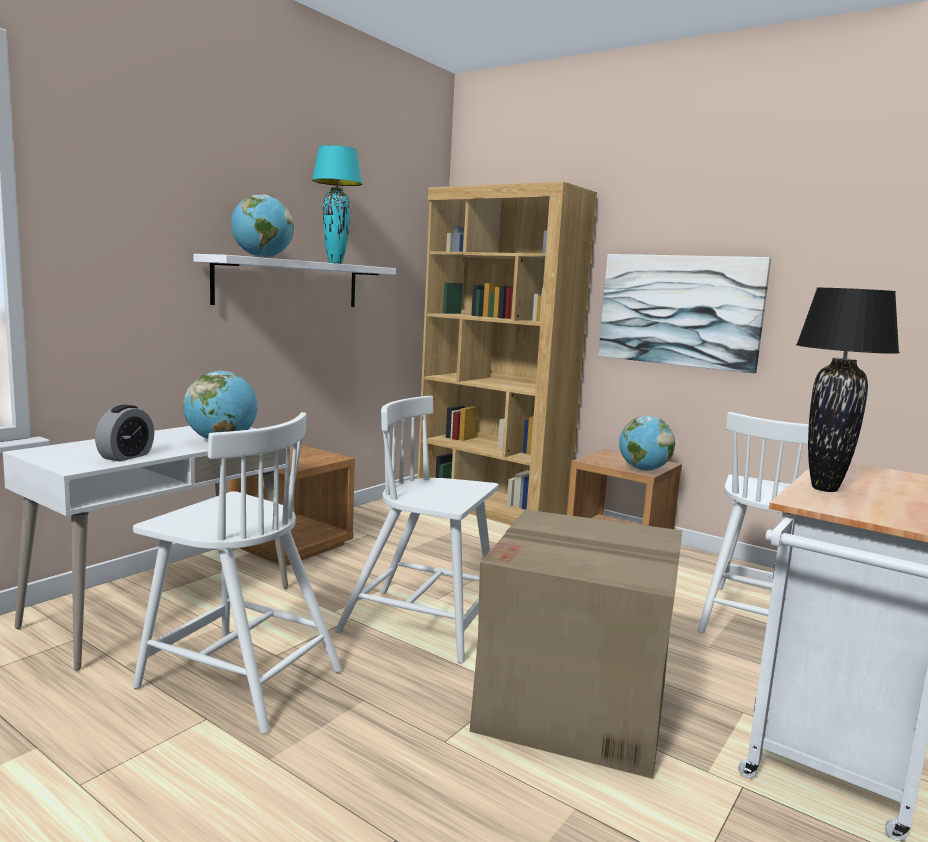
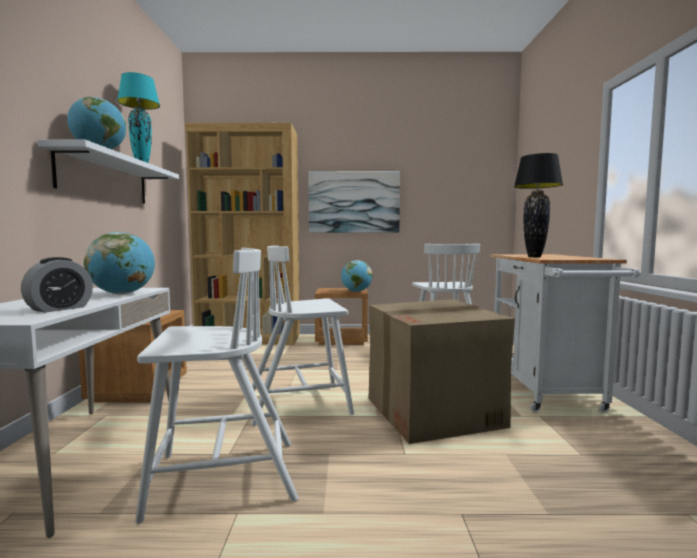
camera: 35 degrees left, 5 degrees down
(126, 456) = (60, 309): alarm clock -> alarm clock turned 45 degrees clockwise

